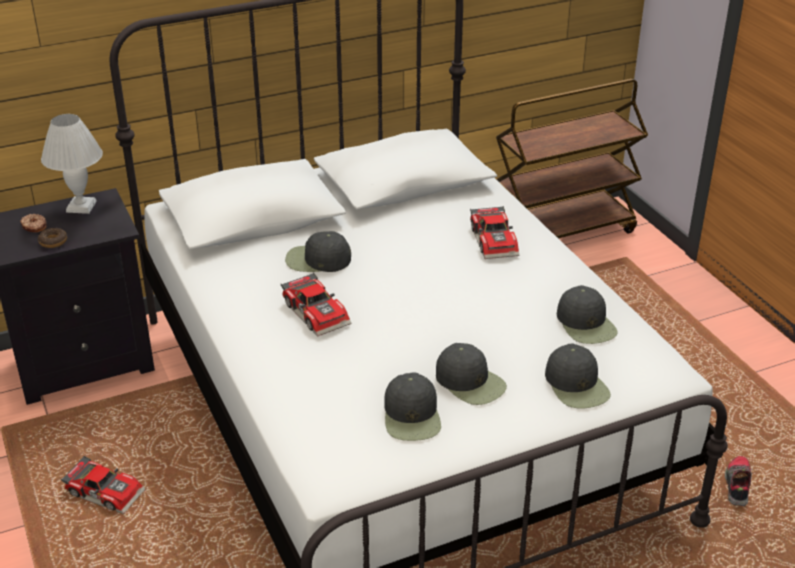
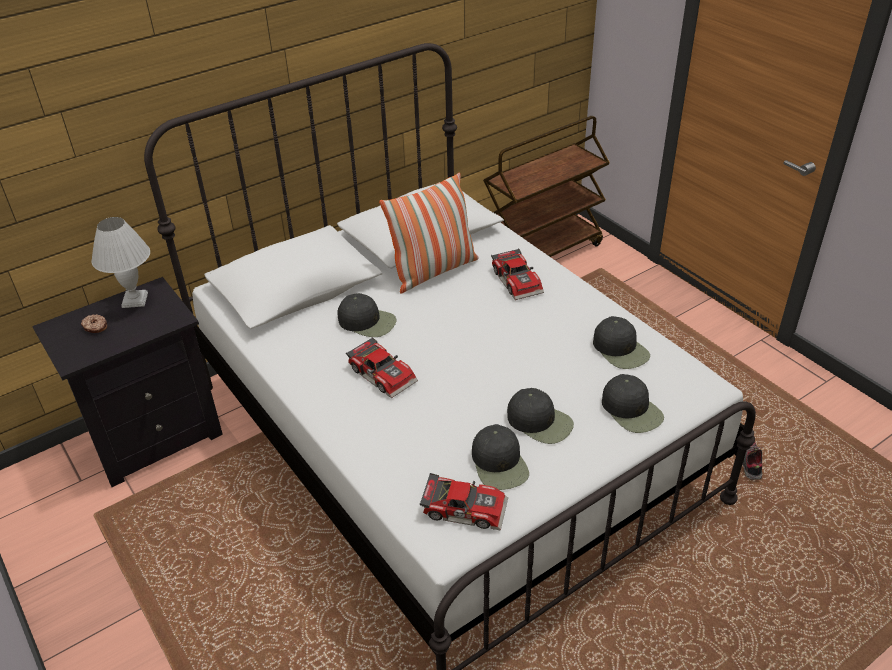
camera: 10 degrees left, 5 degrees up
(53, 242) = (118, 340): donut -> none
(106, 491) = (209, 560): toy car -> toy car (465, 507)
(317, 260) = (367, 321): black cap -> black cap turned 150 degrees counterclockwise
(405, 219) = (433, 271): none -> pillow

